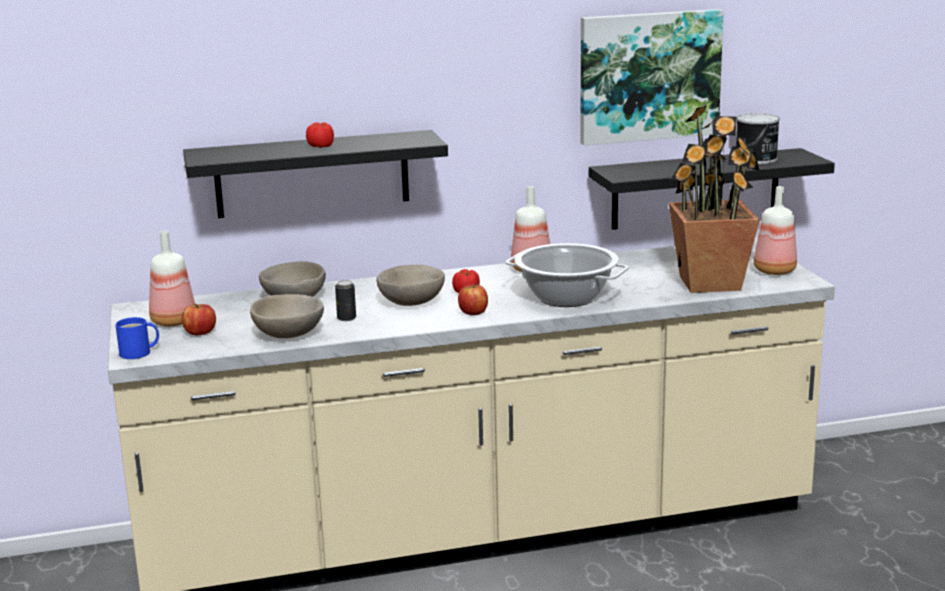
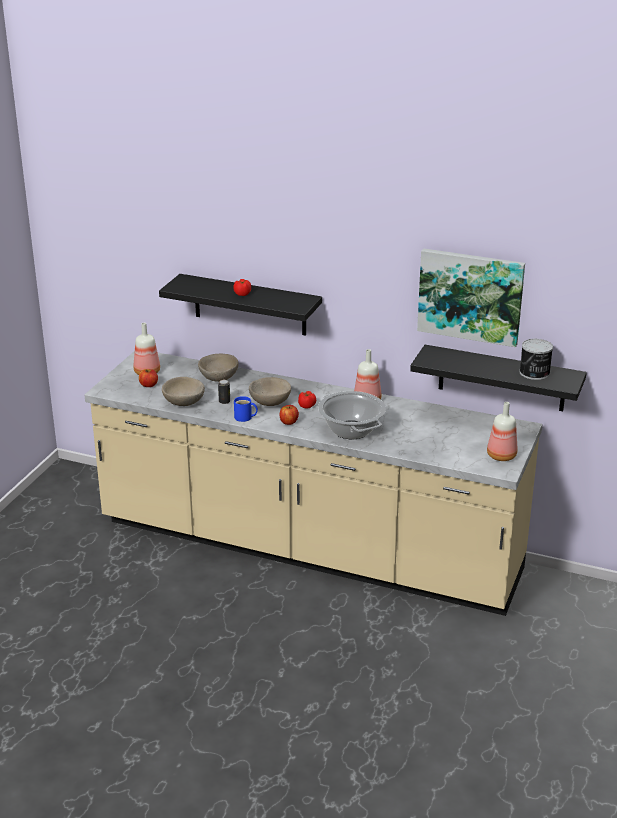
camera: 35 degrees right, 10 degrees up
(138, 353) = (107, 389): blue mug -> blue mug (244, 418)
(711, 283) = (447, 450): potted plant -> none

